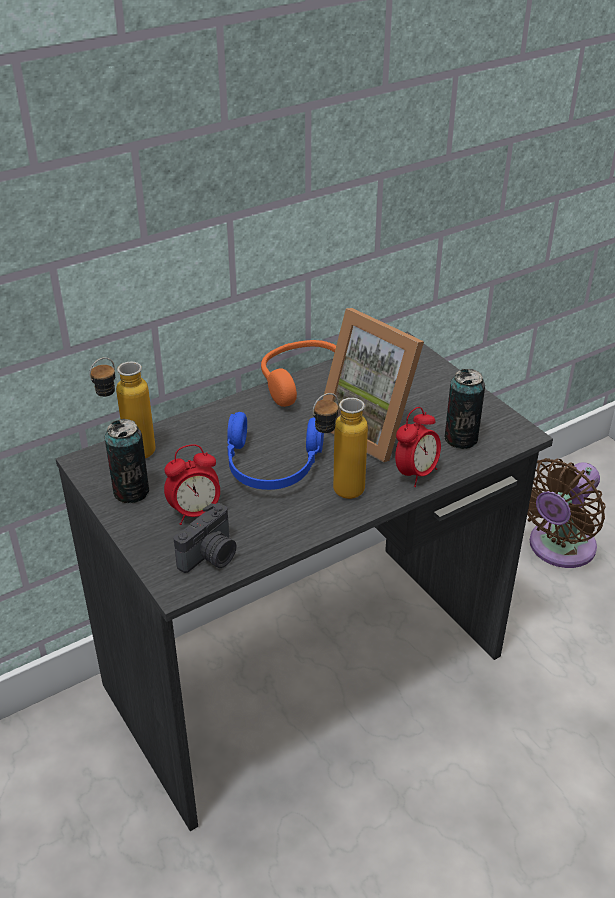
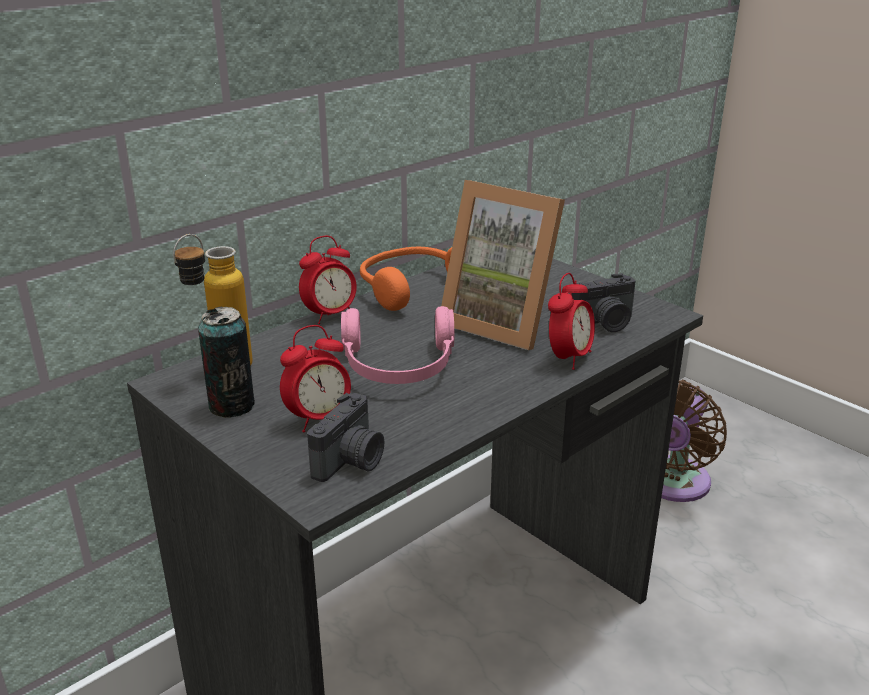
camera: 10 degrees left, 10 degrees down
(229, 405) = (330, 315): none -> alarm clock
(271, 467) = (398, 366): blue headphones -> pink headphones
(337, 494) = (486, 385): bottle -> none
(461, 439) = (604, 323): can -> camera

